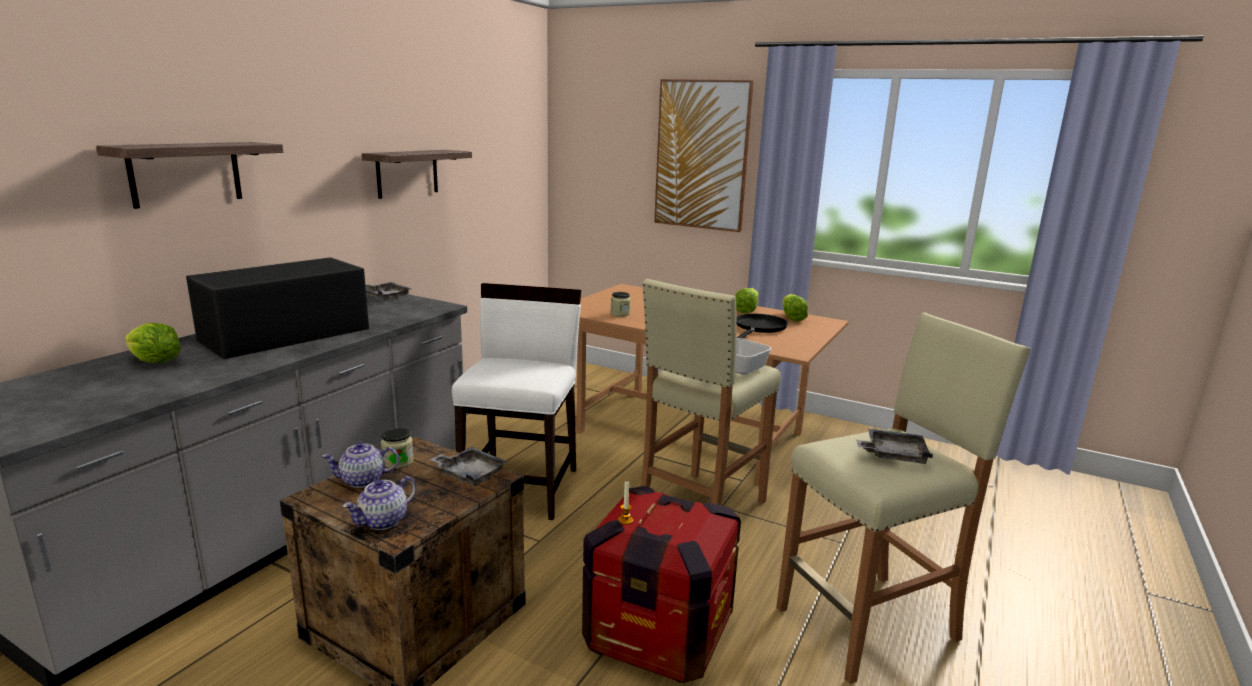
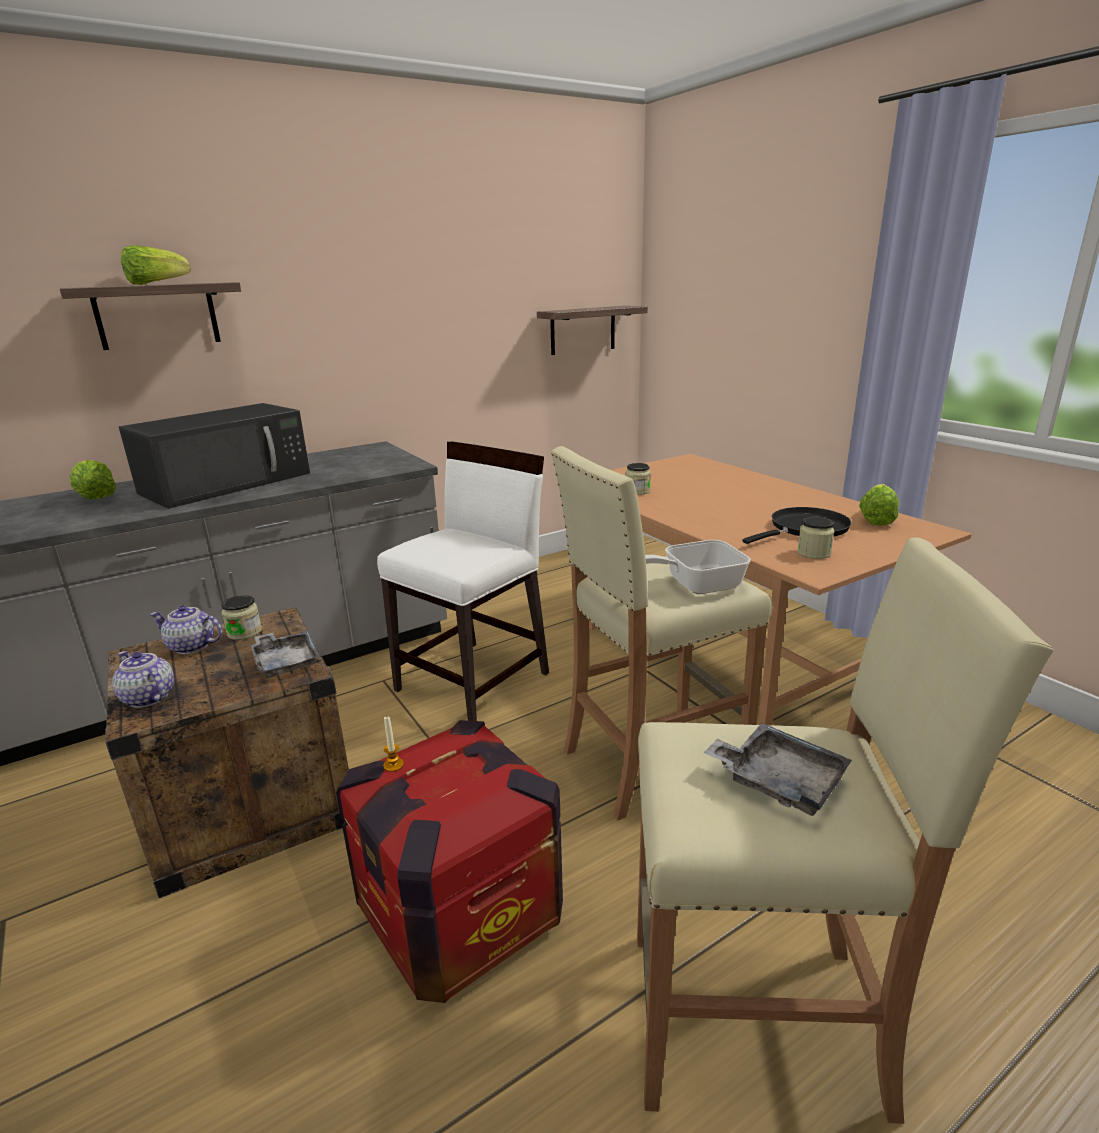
camera: 30 degrees right, 5 degrees up
(284, 335) = (228, 482): black microwave -> black microwave turned 150 degrees clockwise
(383, 521) = (147, 697): teapot -> teapot turned 60 degrees clockwise
(385, 296) = (377, 451): grey tray -> none
(407, 173) = (429, 315): shelf -> shelf (583, 330)
(702, 155) = (806, 281): picture -> none
(746, 310) = (818, 502): lettuce -> lettuce (156, 284)
(781, 341) = (814, 553): none -> jar

